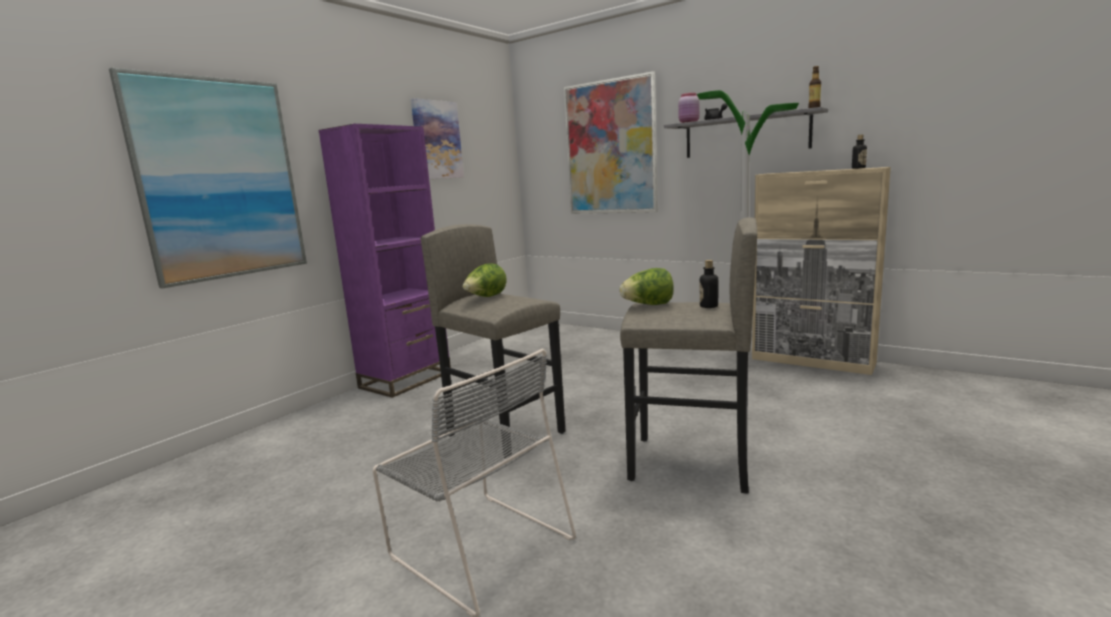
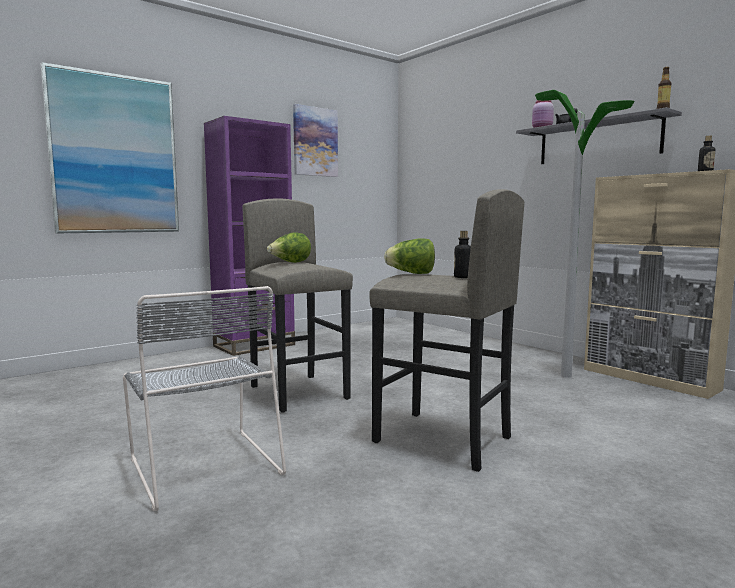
camera: 15 degrees right, 5 degrees down
(610, 148) = (474, 155): picture -> none

